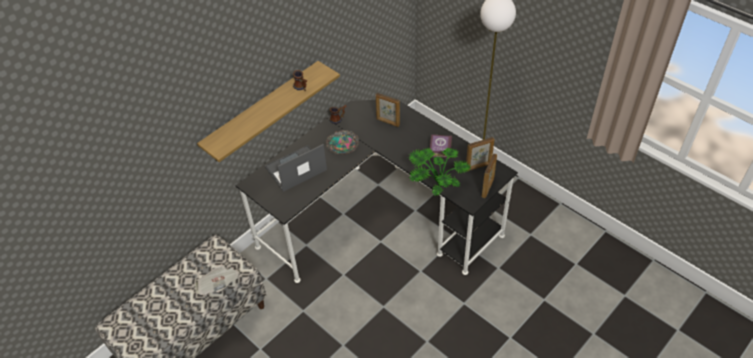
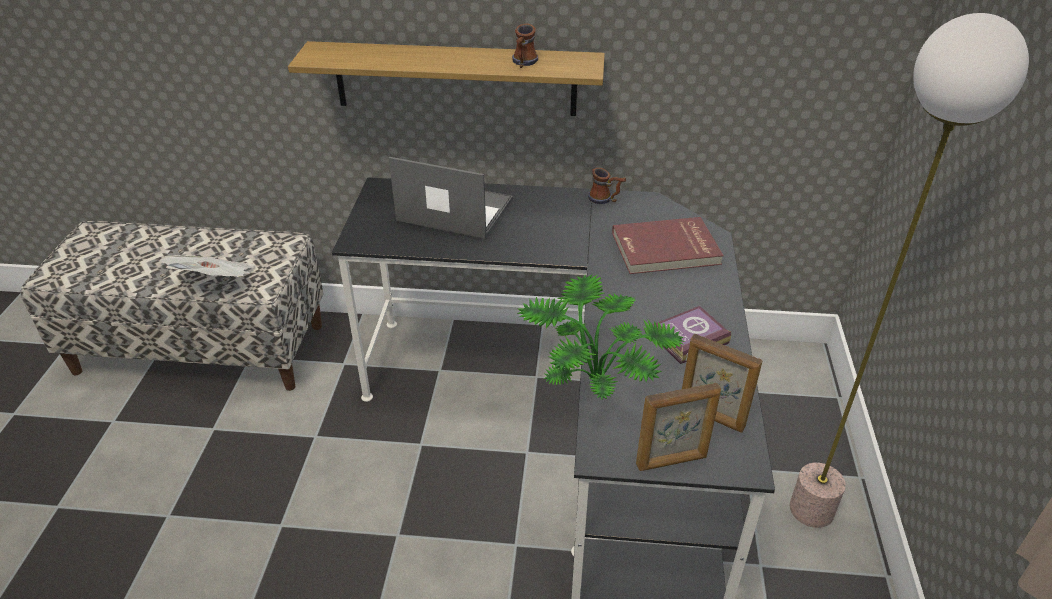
camera: 50 degrees right, 10 degrees down
(342, 145) = (555, 229): bowl -> none
(388, 122) = (666, 250): picture frame -> red book

